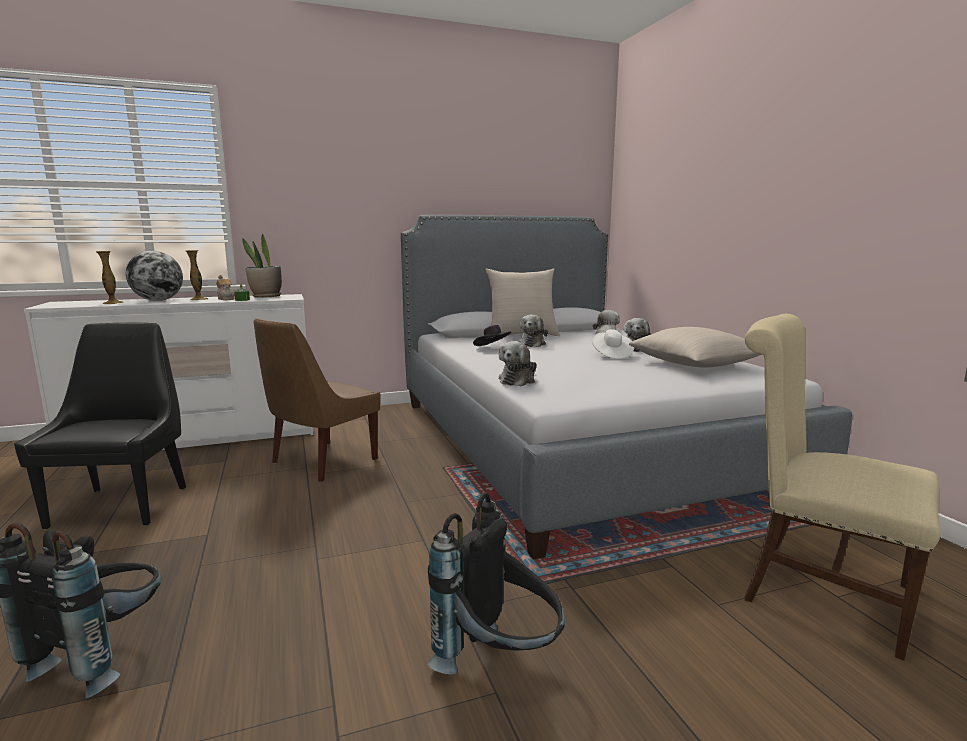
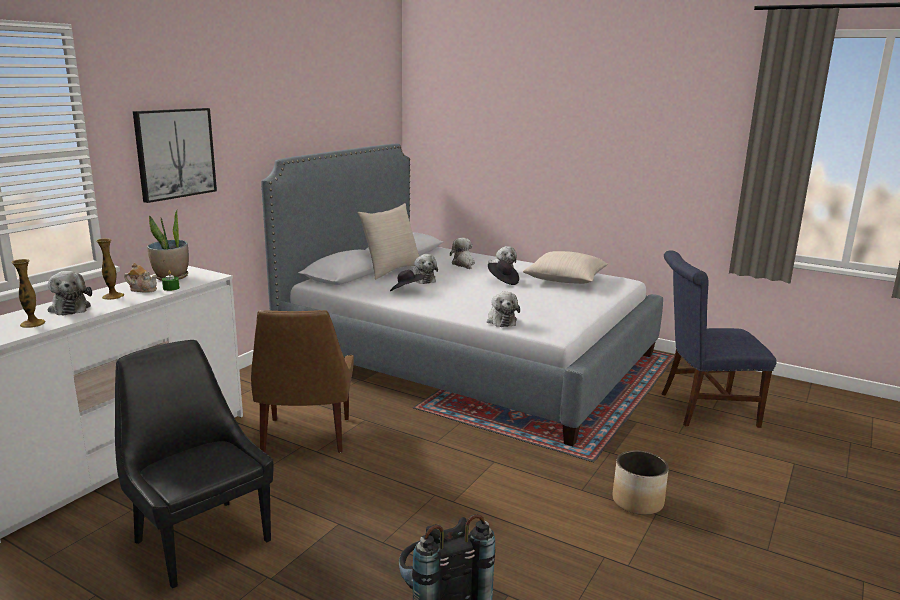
camera: 40 degrees left, 5 degrees up
(158, 300) = (70, 308): globe -> plush toy
(313, 200) = (175, 153): none -> picture
(499, 661) = (637, 501): black backpack -> planter
(611, 355) = (502, 281): white hat -> black hat
(814, 589) = (702, 409): beige chair -> blue chair

